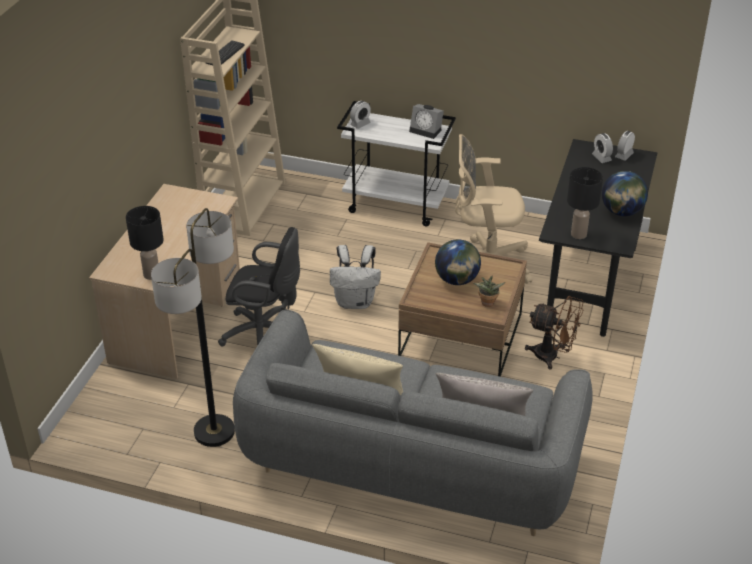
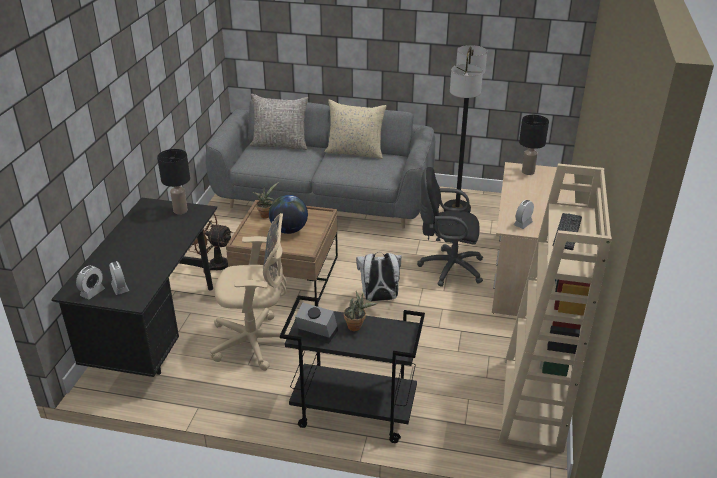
camera: 175 degrees right, 5 degrees down
(360, 124) = (400, 338): alarm clock -> alarm clock (523, 224)
(393, 133) = (356, 327): none -> potted plant
(396, 205) = (352, 413): white cart -> black cart
(621, 212) = (130, 231): globe -> none

